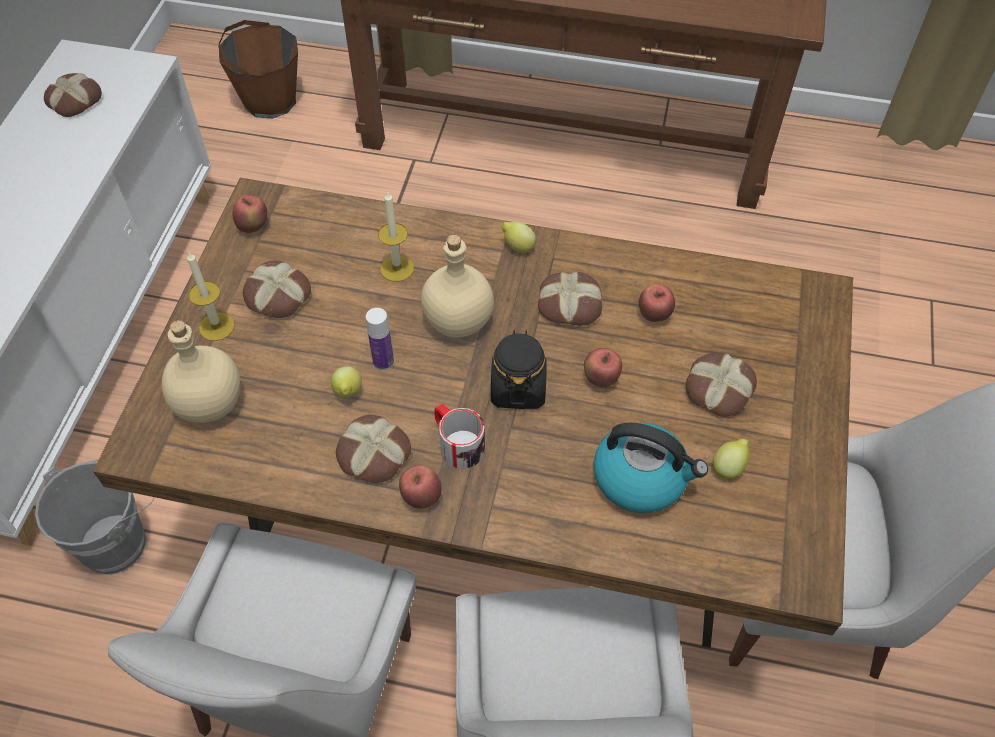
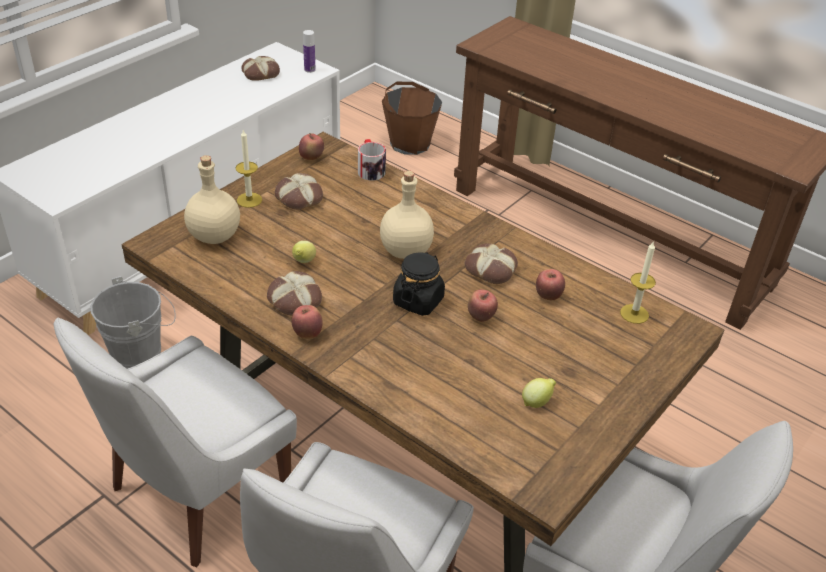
camera: 25 degrees right, 15 degrees down
(383, 361) = (339, 254): bottle -> bottle (309, 70)
(397, 268) = (386, 209): candle -> candle (634, 314)
(457, 443) = (353, 315): mug -> mug (370, 169)
(517, 247) = (478, 226): lemon -> none
(641, 478) = (467, 383): kettle -> none
(718, 388) = (564, 354): bread -> none

